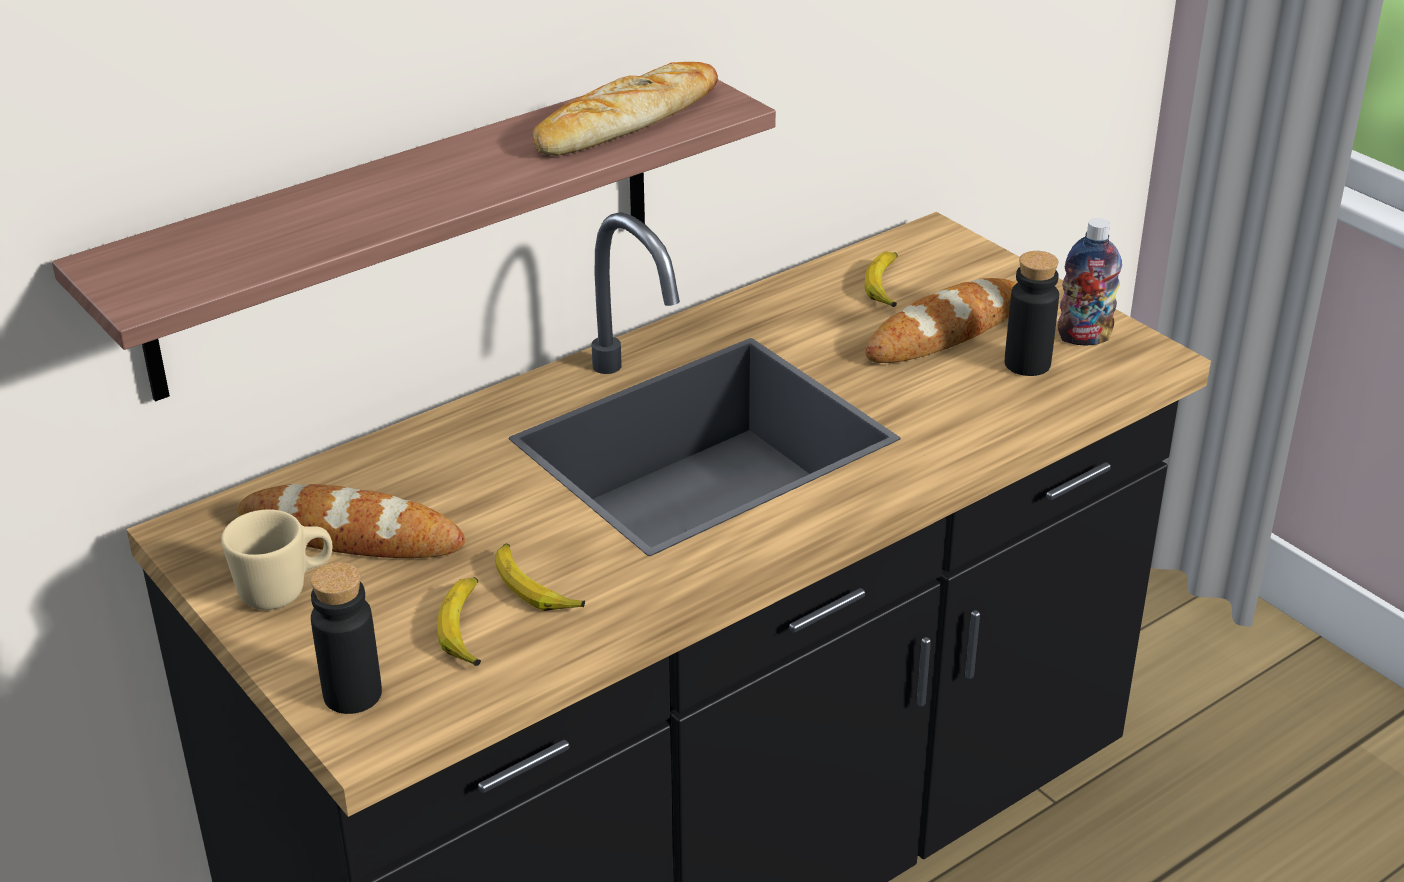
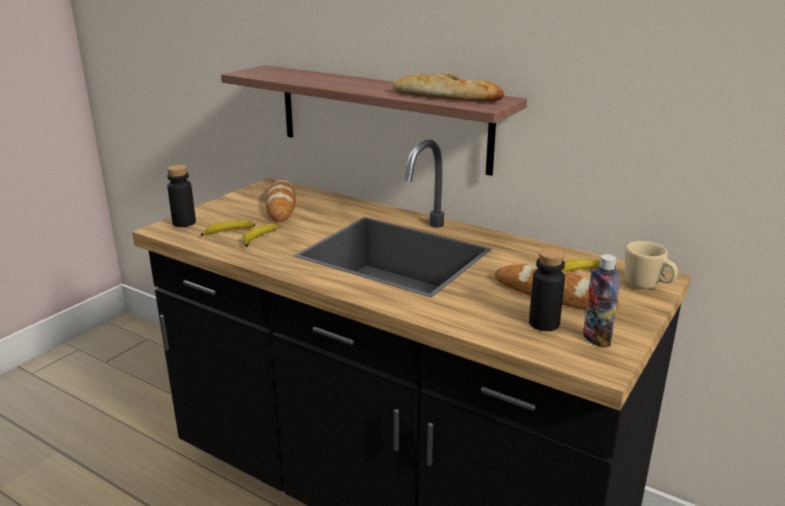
camera: 70 degrees right, 10 degrees down
(285, 590) = (242, 203): beige mug -> beige mug (647, 286)

